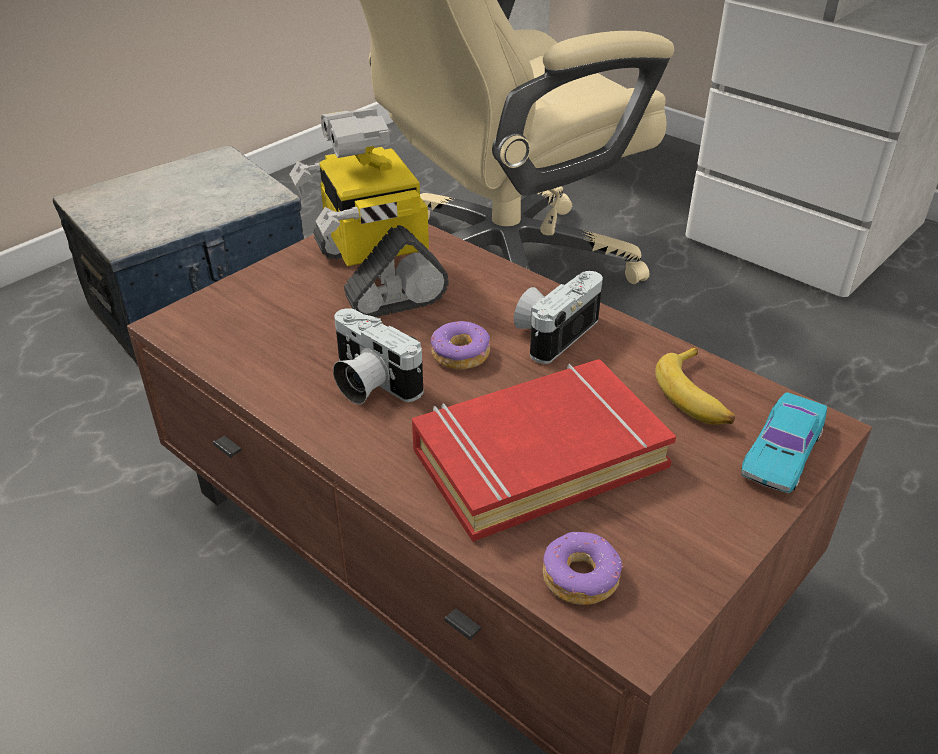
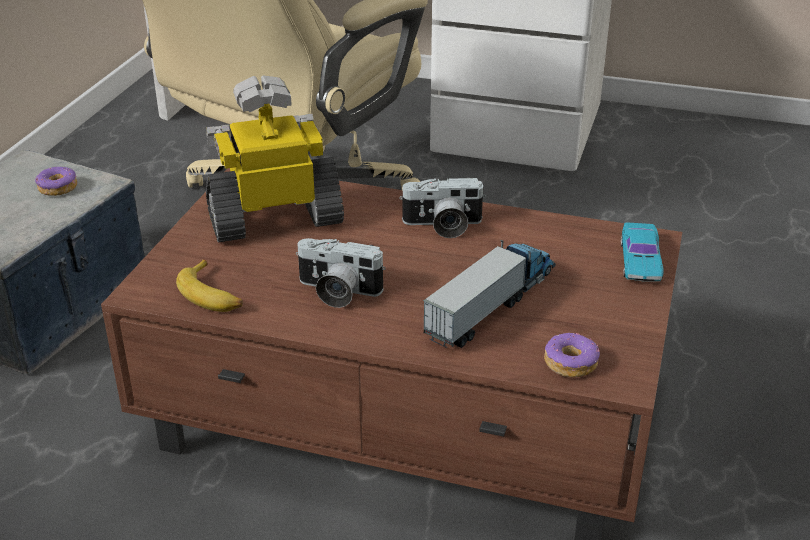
camera: 25 degrees left, 5 degrees down
(375, 273) = (275, 218): toy robot -> toy robot turned 120 degrees clockwise
(461, 354) = (388, 257): donut -> donut (58, 188)
(538, 457) = (492, 305): red book -> toy truck
(553, 333) = (442, 226): camera -> camera turned 105 degrees counterclockwise
(696, 396) = (566, 242): banana -> banana (212, 295)

